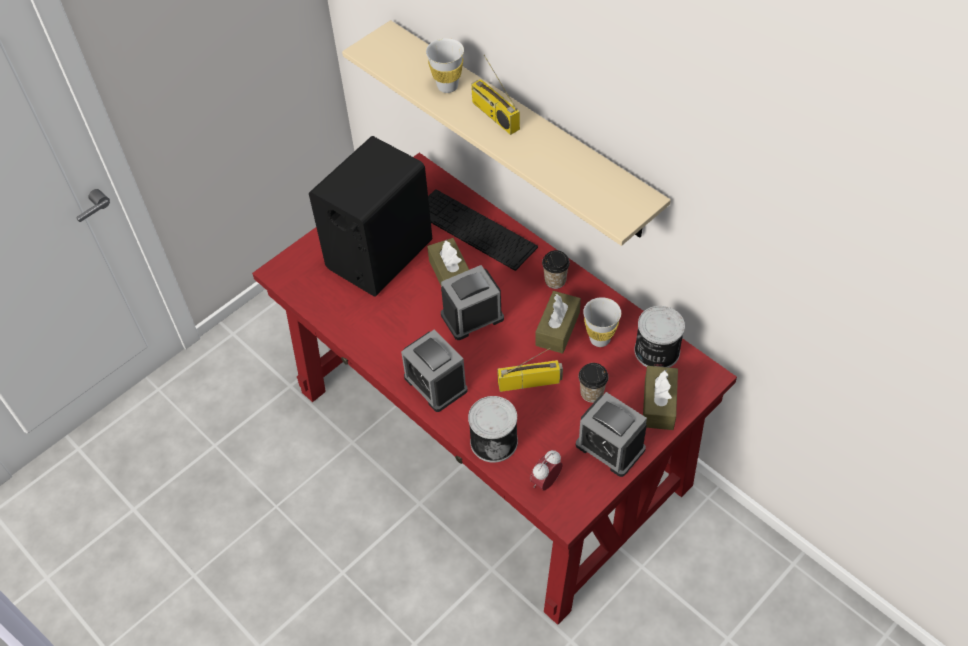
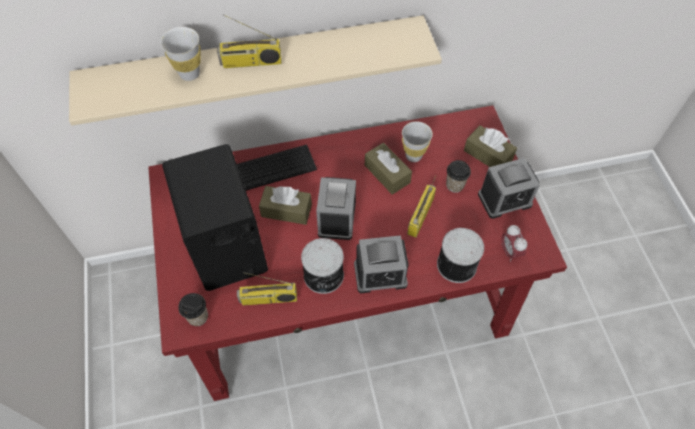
camera: 60 degrees left, 5 degrees up
(349, 314) = (268, 299): none -> radio
(555, 281) = (344, 152): cup -> cup (198, 317)
(656, 351) = (446, 132): can -> can (324, 276)

